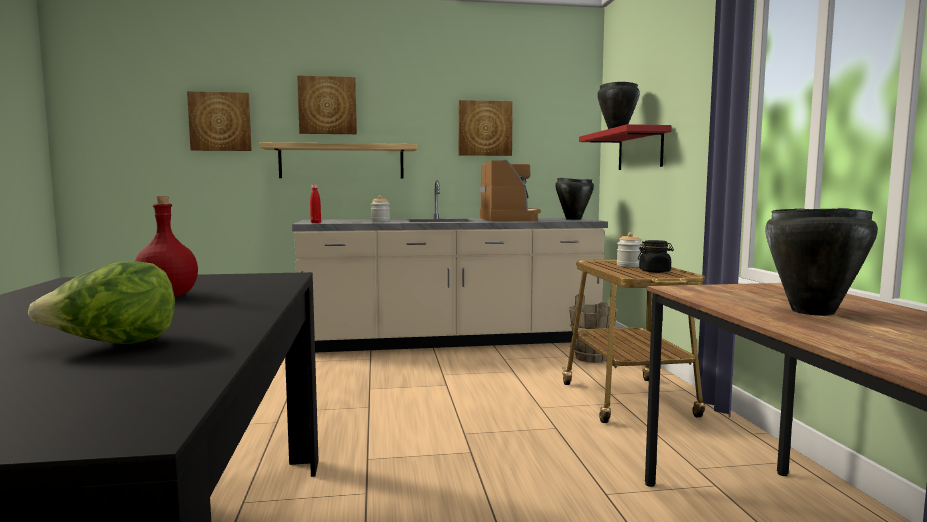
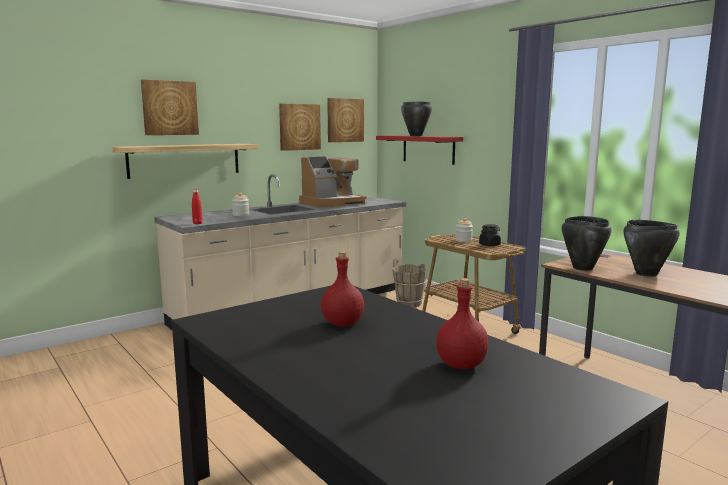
camera: 30 degrees left, 5 degrees up
(114, 345) = (462, 364): lettuce -> red bottle
(220, 121) = (63, 125): picture -> picture (345, 120)
(511, 219) = (332, 203): coffee machine -> coffee machine turned 90 degrees clockwise
(573, 219) = (374, 199): black cooking pot -> black cooking pot (582, 268)

